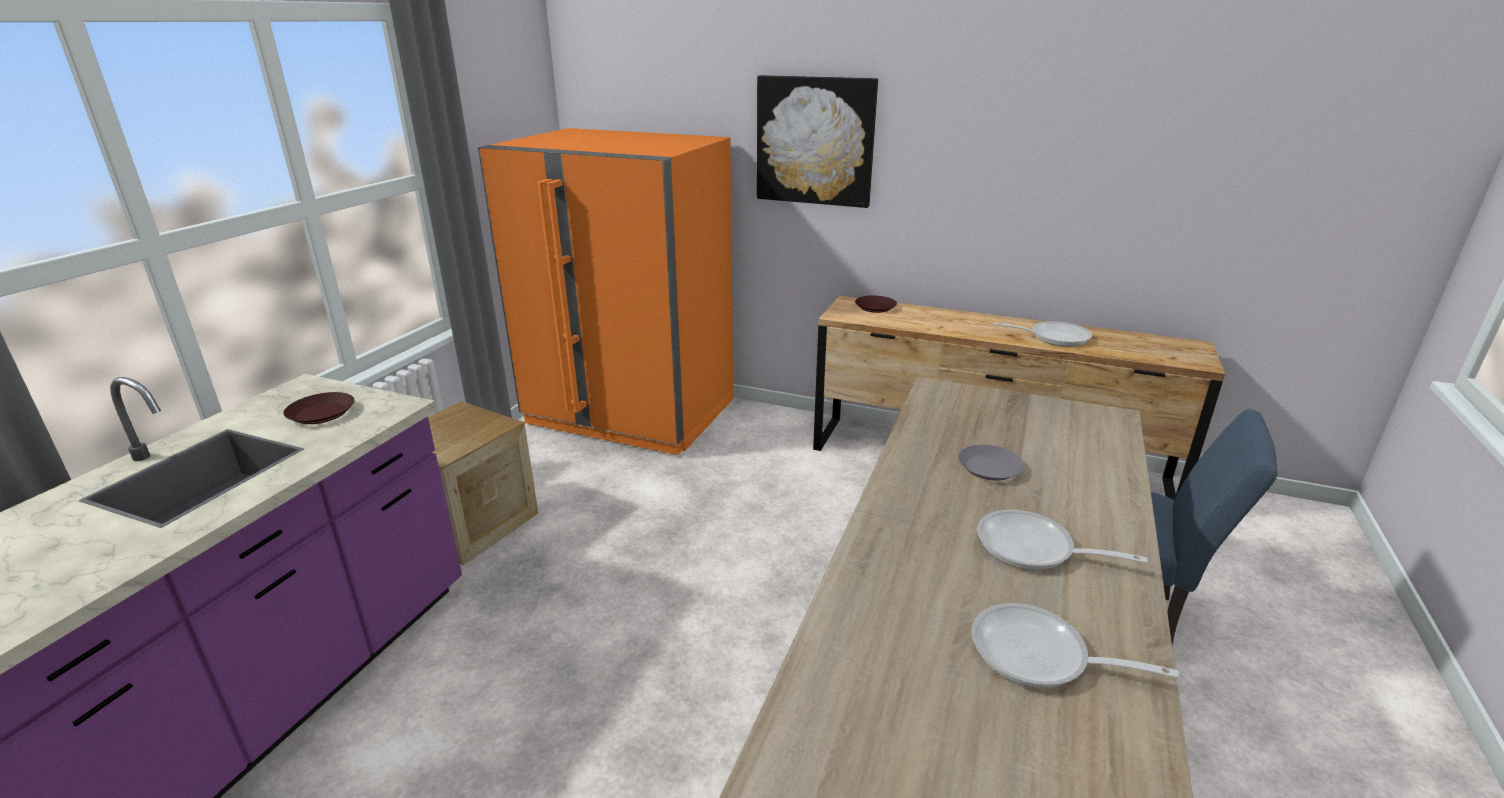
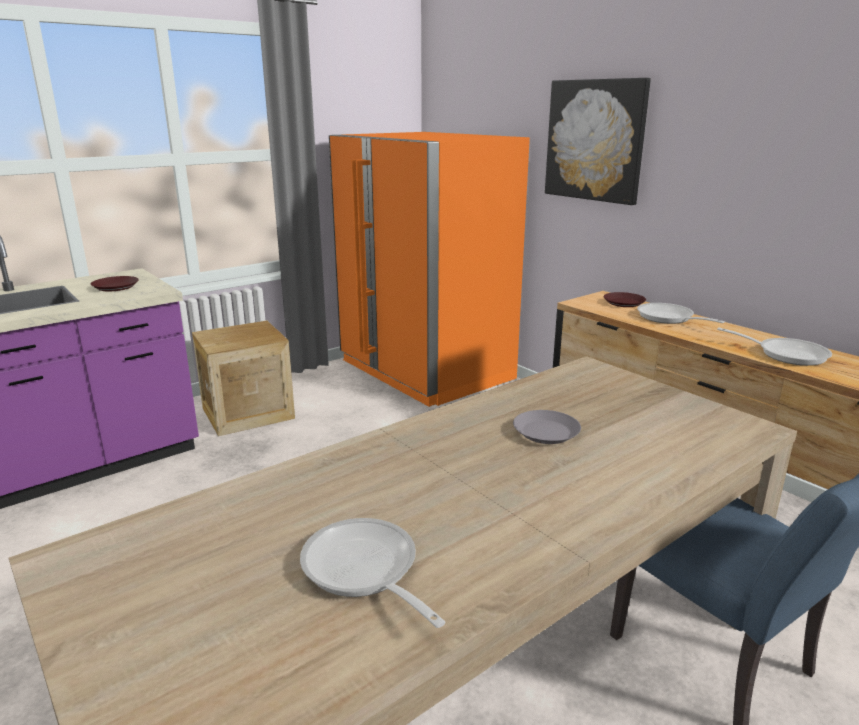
camera: 30 degrees right, 5 degrees down
(1033, 549) = (489, 499): frying pan -> frying pan (668, 318)

